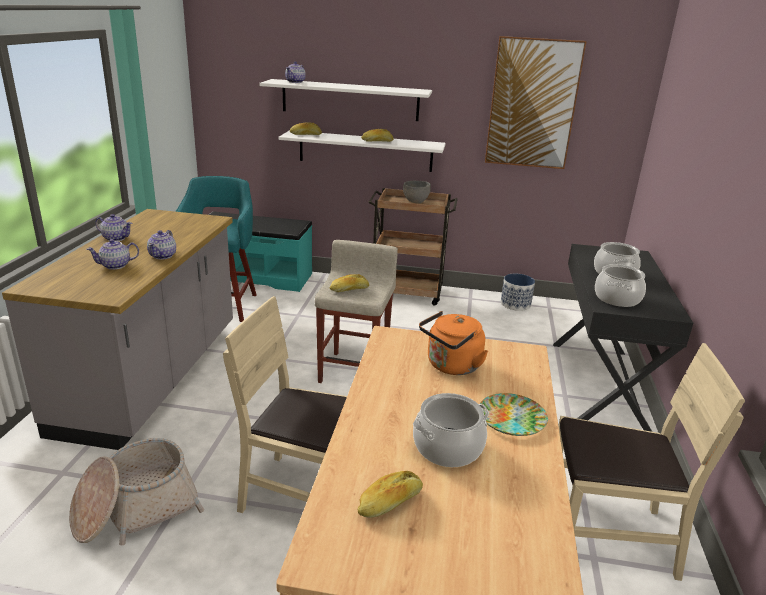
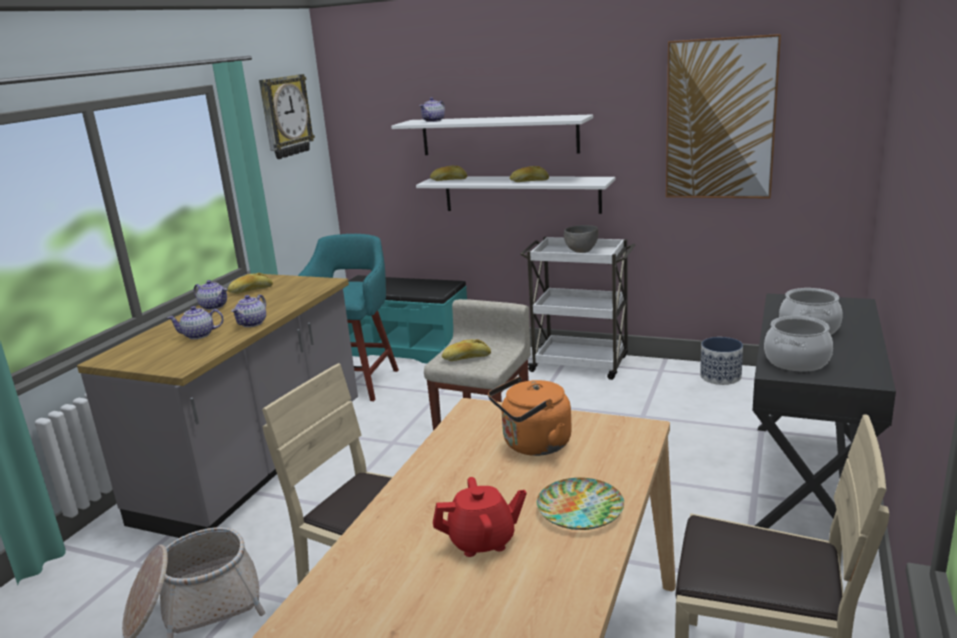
camera: 15 degrees right, 5 degrees down
(160, 65) = (285, 116): none -> wall clock
(390, 503) = (383, 600): bread -> bread (251, 290)
(407, 292) = (581, 364): brown cart -> white cart
(448, 448) = (482, 541): cooking pot -> red teapot

